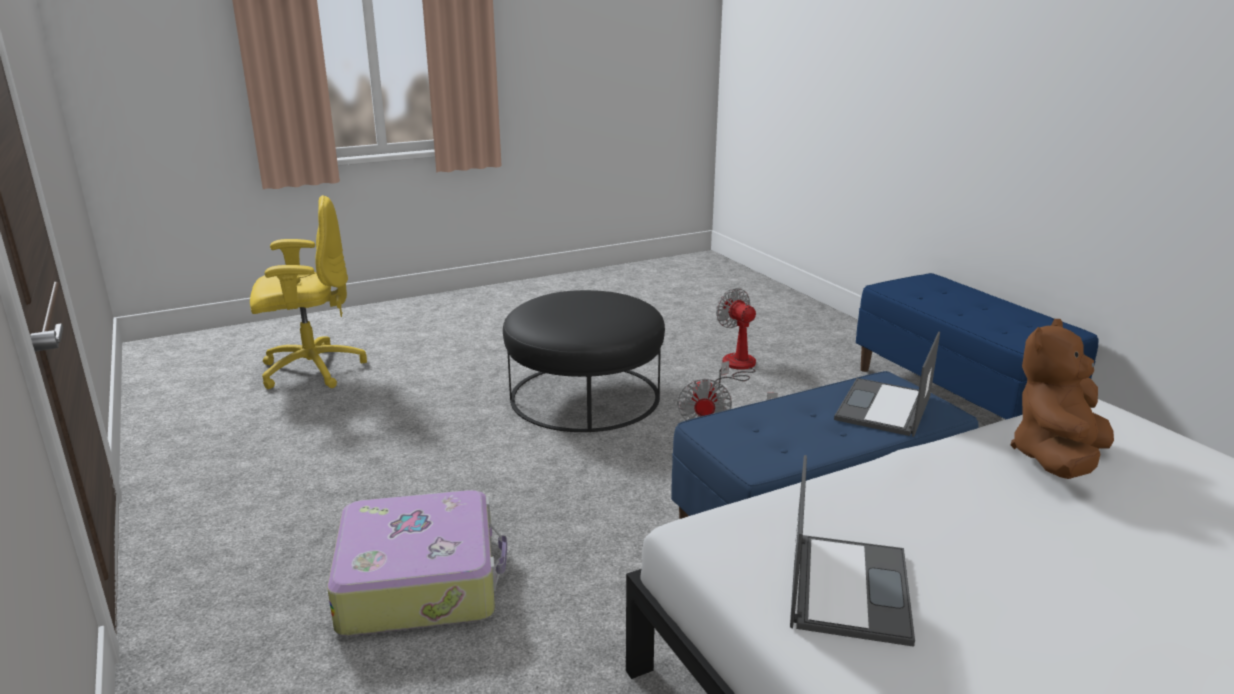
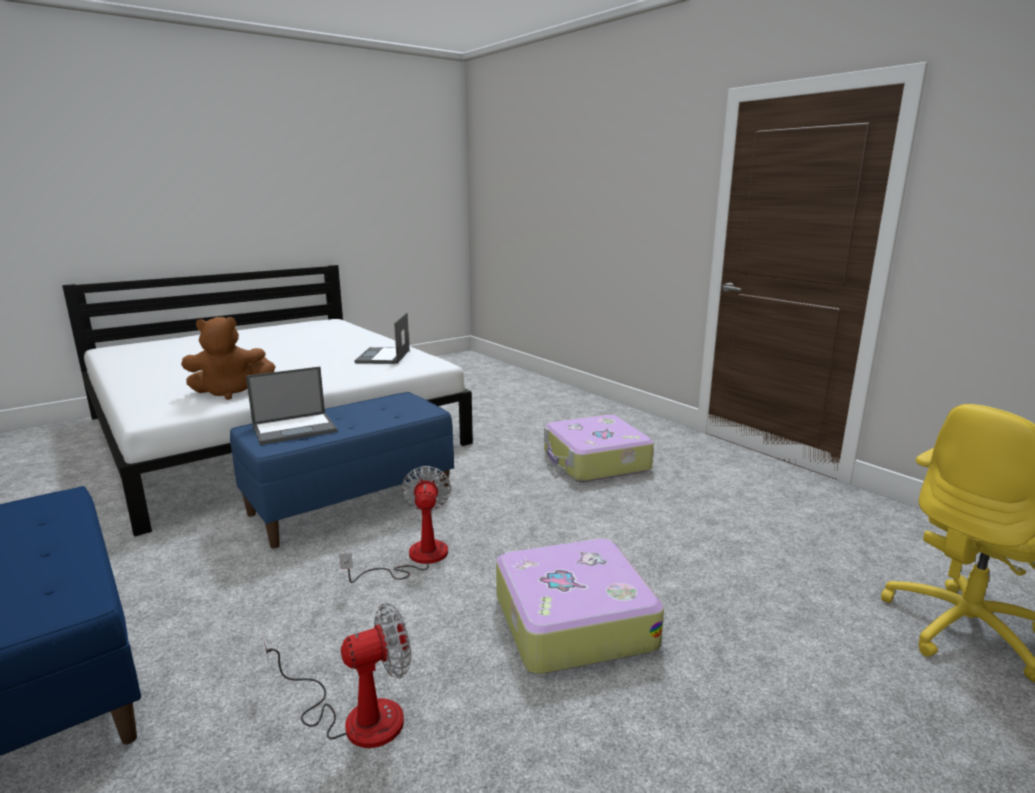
camera: 170 degrees right, 5 degrees down
(585, 396) = (571, 620): black ottoman -> suitcase
(736, 367) = (356, 716): fan -> fan turned 75 degrees counterclockwise
(883, 408) = (295, 428): laptop -> laptop turned 45 degrees clockwise
(1056, 459) = (230, 392): brown plush toy -> brown plush toy turned 45 degrees clockwise

